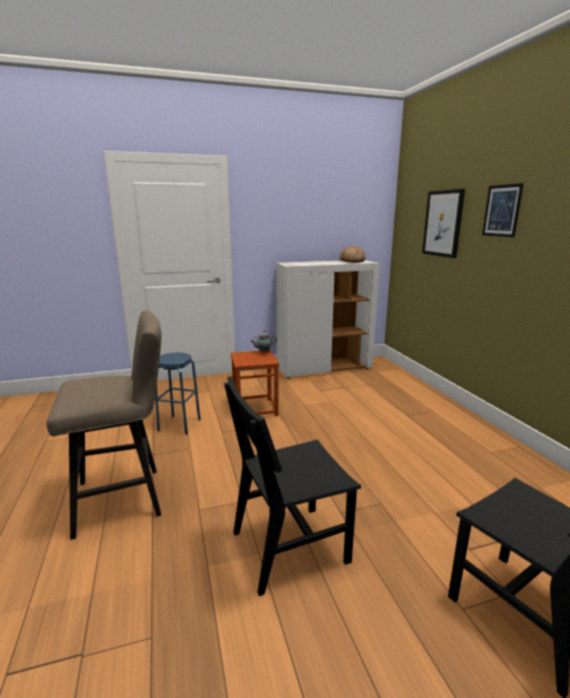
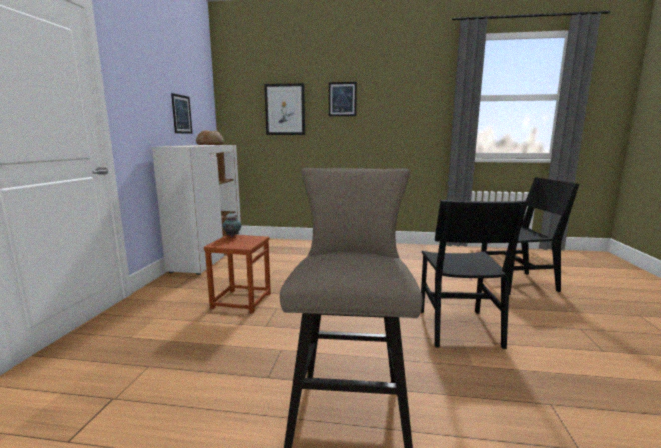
camera: 65 degrees left, 5 degrees down
(179, 425) = (216, 349): blue stool -> none
(327, 231) = (181, 114): none -> picture

